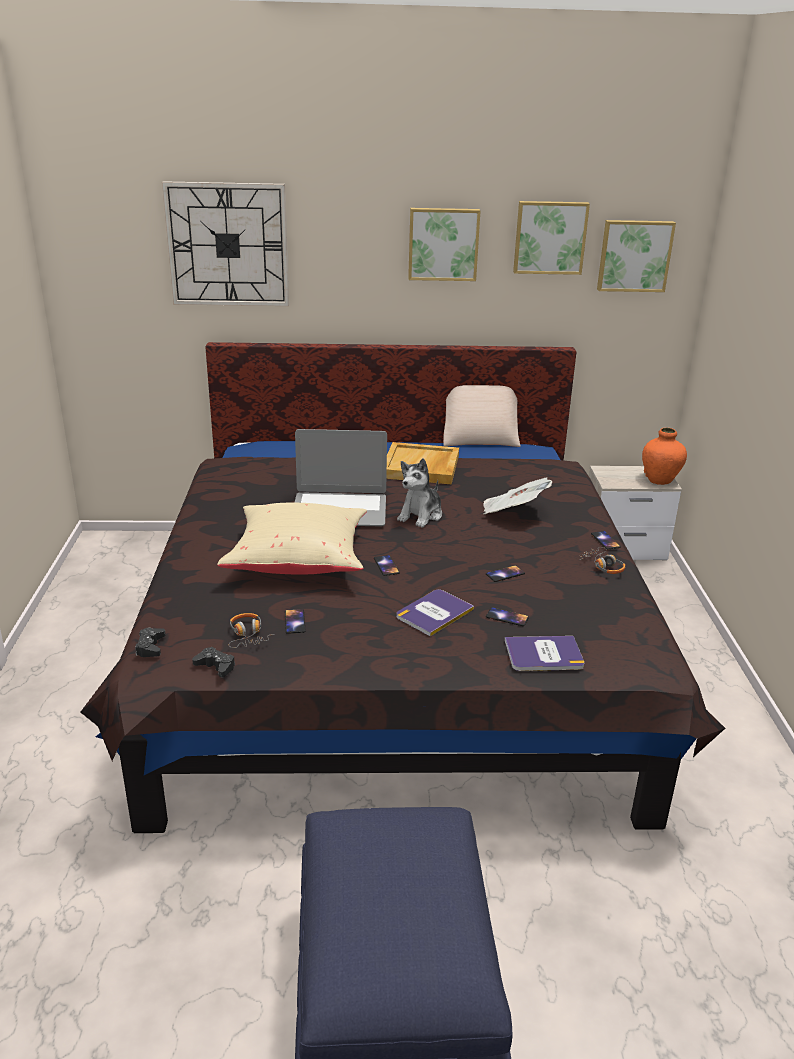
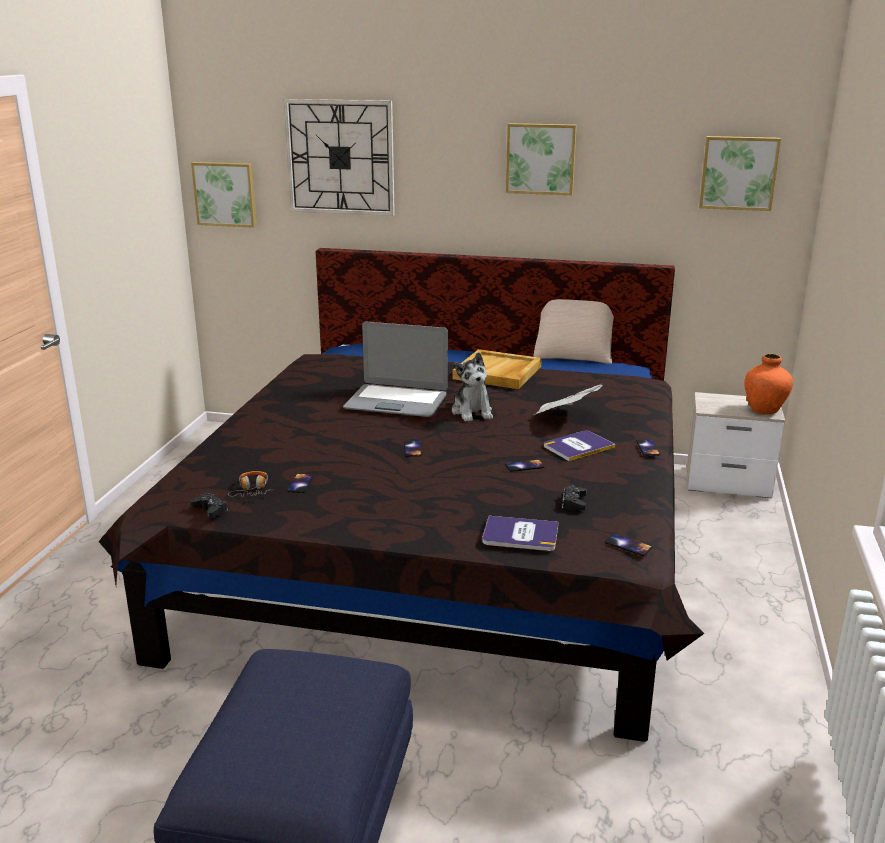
camera: 15 degrees right, 5 degrees down
(150, 647) = (165, 490): black game controller -> black game controller (574, 503)
(298, 560) = (334, 437): beige pillow -> none
(421, 515) = (472, 412): plush toy -> plush toy turned 60 degrees counterclockwise
(434, 613) = (434, 490): book -> book (578, 446)
(507, 617) = (503, 501): phone -> phone (628, 545)
(550, 237) = (648, 153): picture -> picture (225, 194)
(602, 566) = (630, 469): headphones -> none

